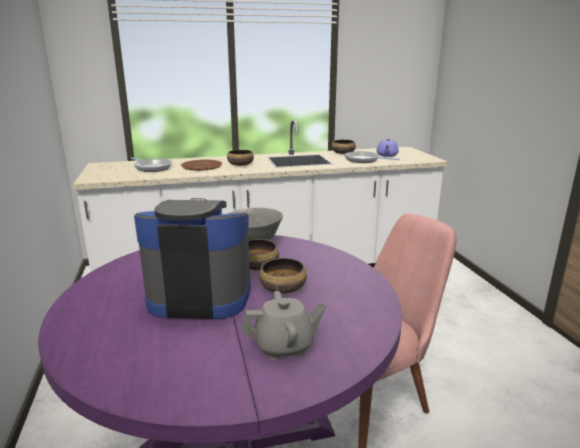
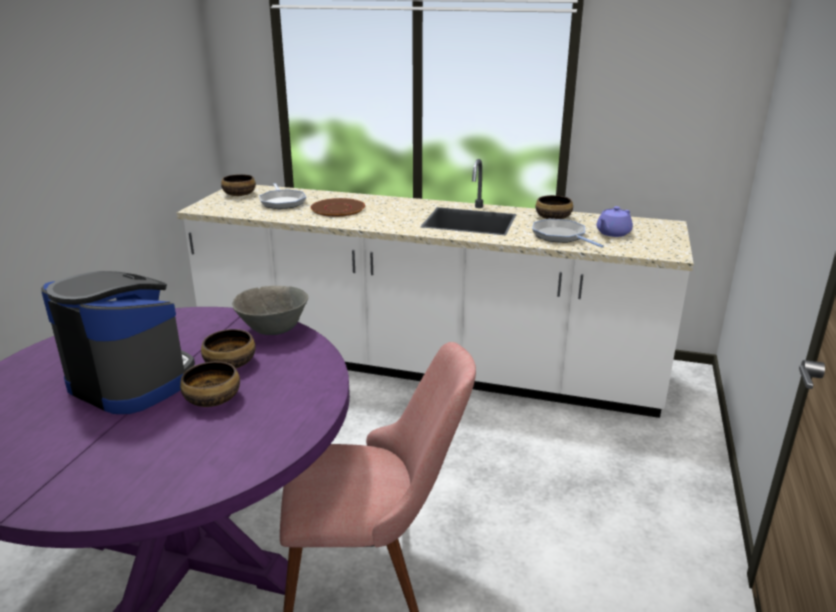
camera: 30 degrees right, 5 degrees up
(240, 165) = (383, 215): bowl -> bowl (239, 194)
(284, 347) = (116, 464): grey teapot -> none

